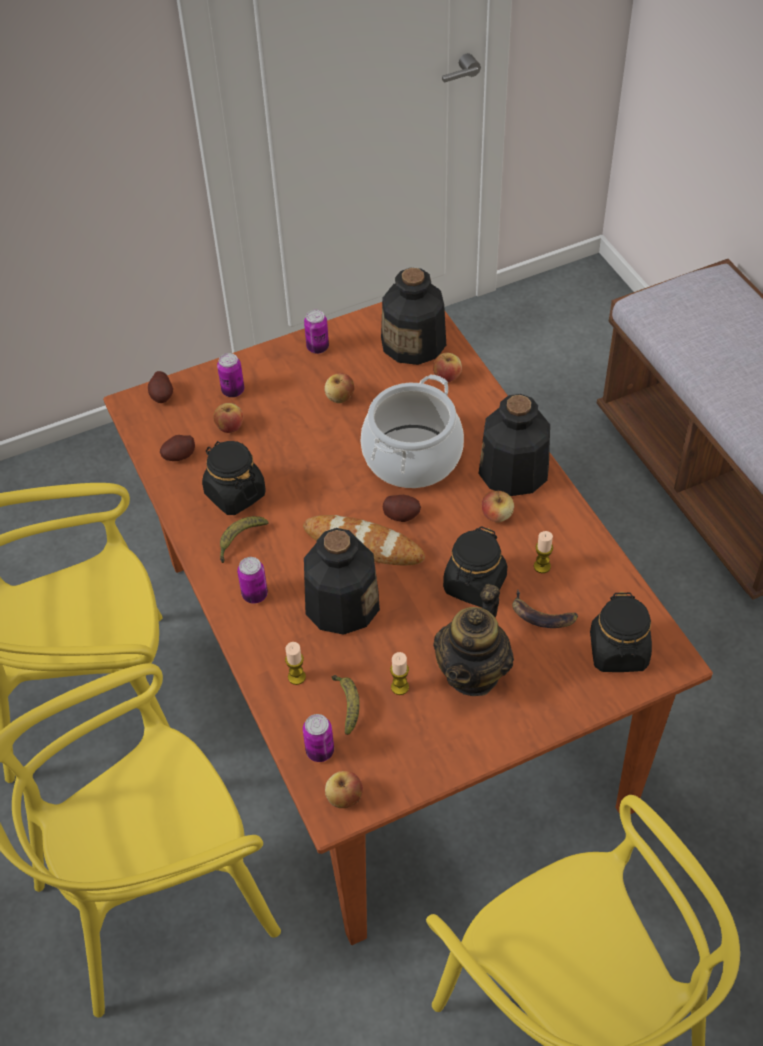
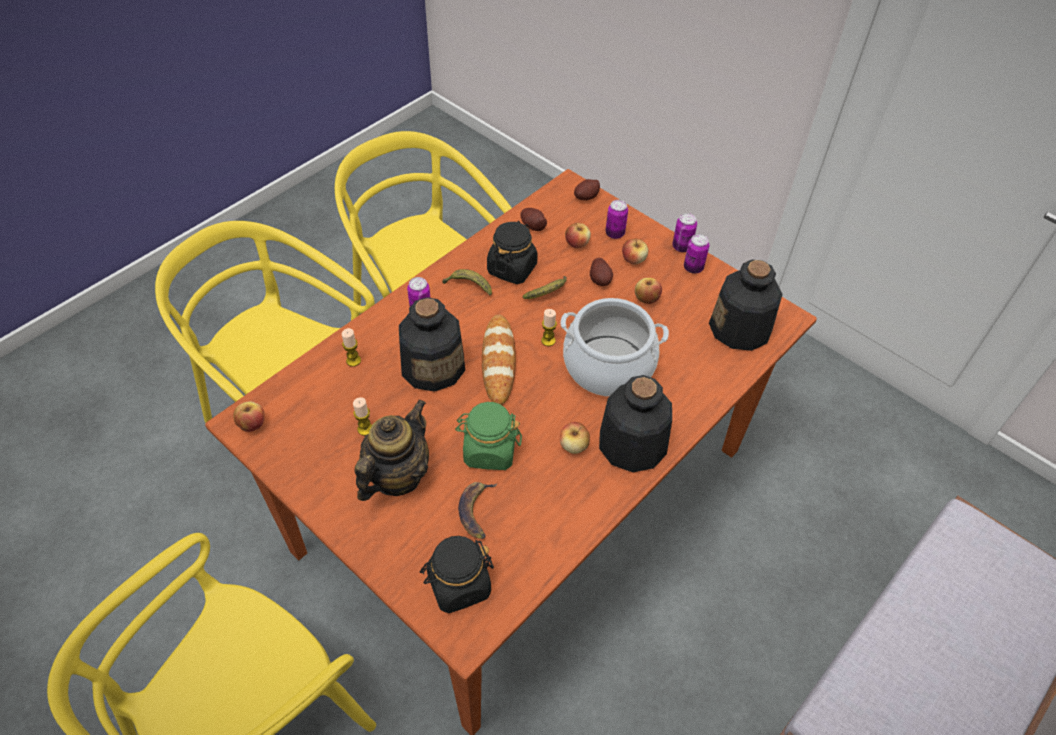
camera: 65 degrees right, 0 degrees up
(320, 751) = (290, 396): can -> can (681, 247)
(347, 705) = (337, 400): banana -> banana (548, 293)
(402, 515) = (541, 378): potato -> potato (600, 280)
(447, 376) = (715, 363): apple -> apple (633, 260)
(473, 672) = (396, 476): teapot -> teapot turned 120 degrees clockwise
(474, 585) = (489, 451): black jar -> green jar
(542, 566) = (531, 496): candle -> candle (548, 340)

